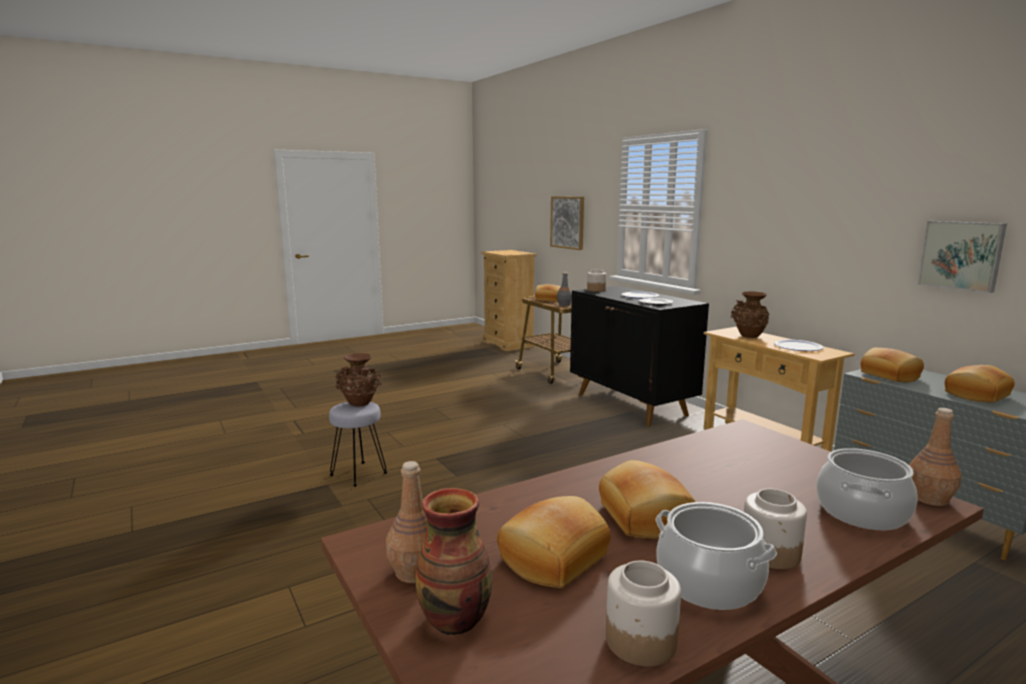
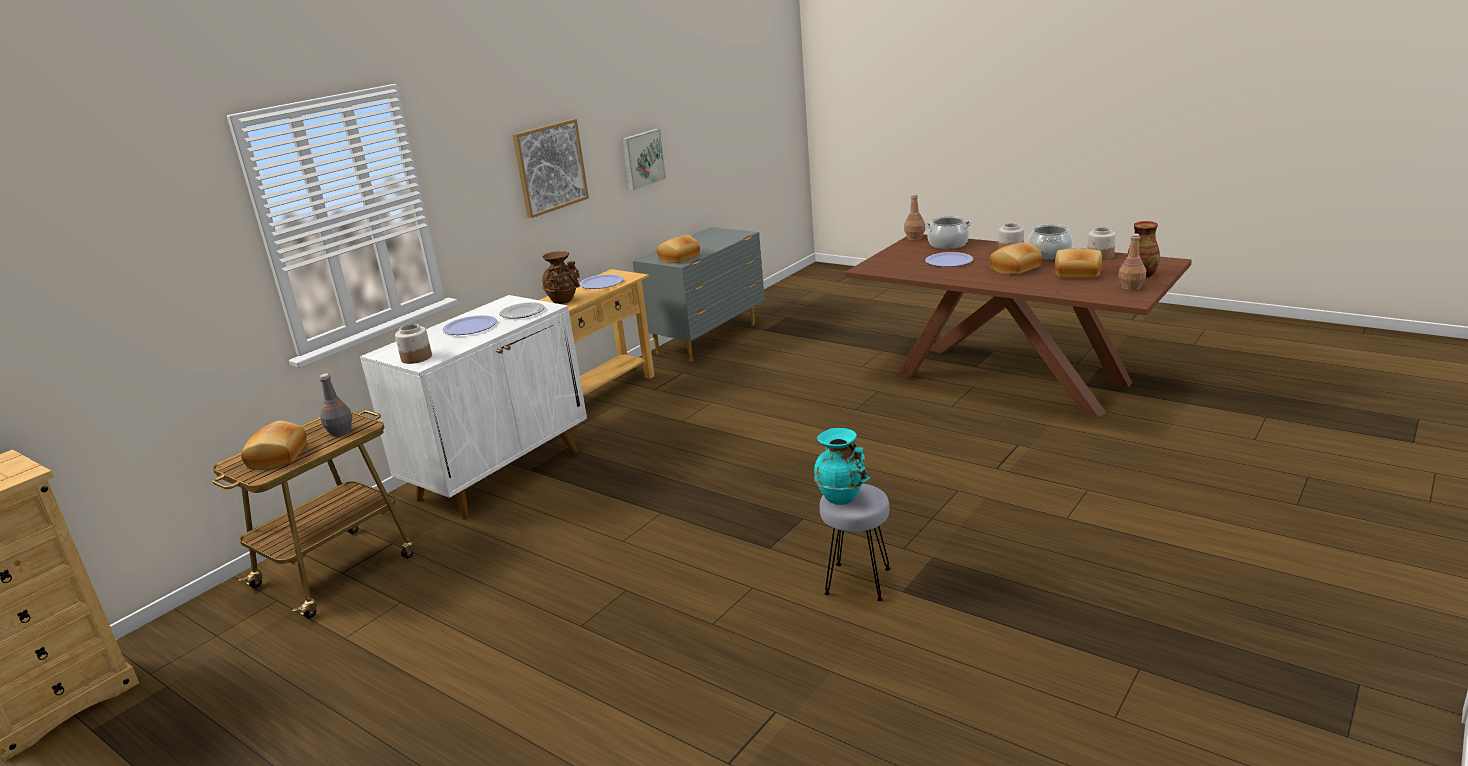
camera: 110 degrees left, 10 degrees up
(360, 404) = (842, 497): brown vase -> turquoise vase
(567, 222) = (107, 326): picture -> picture (550, 167)
(631, 405) = (500, 474): black cabinet -> white cabinet
(739, 483) = (949, 261): none -> plate
(975, 394) = (710, 242): bread -> none

